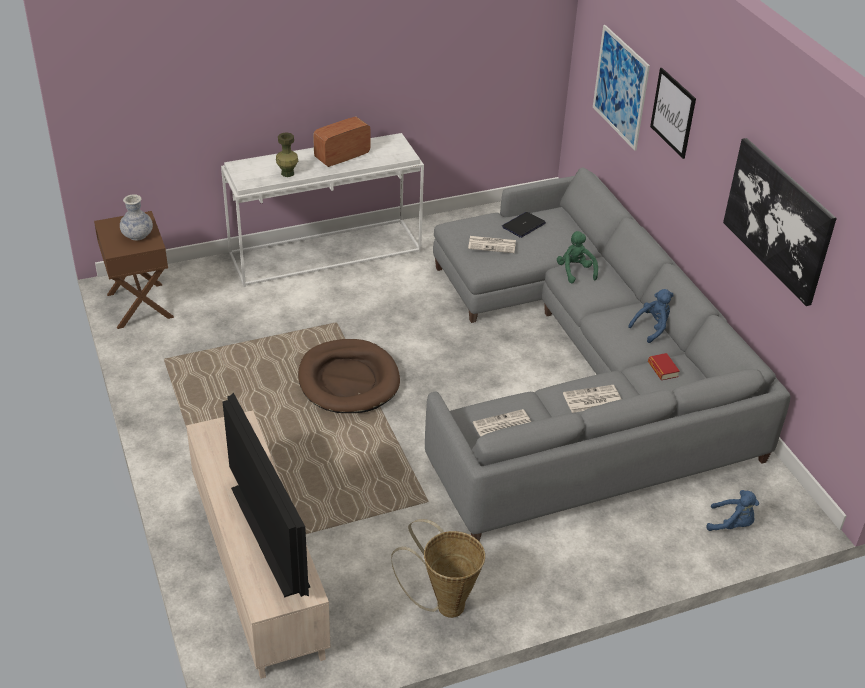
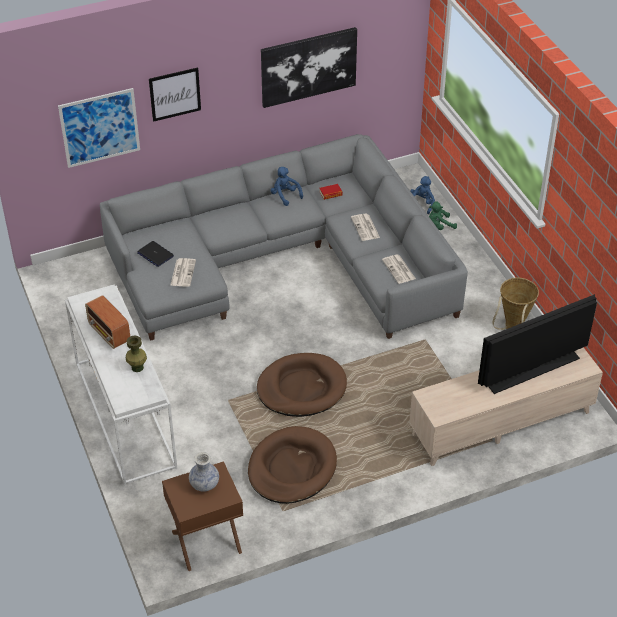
camera: 90 degrees left, 5 degrees up
(223, 368) = (292, 468): none -> brown dog bed
(575, 271) = (217, 229): green plush toy -> green plush toy (439, 226)

